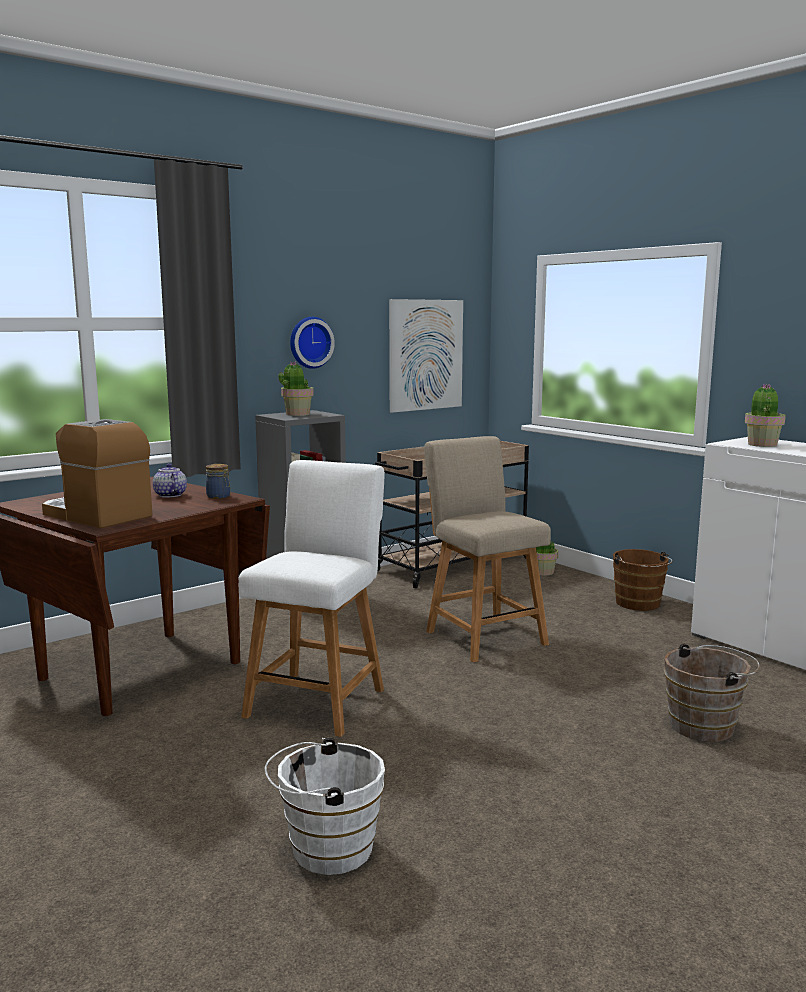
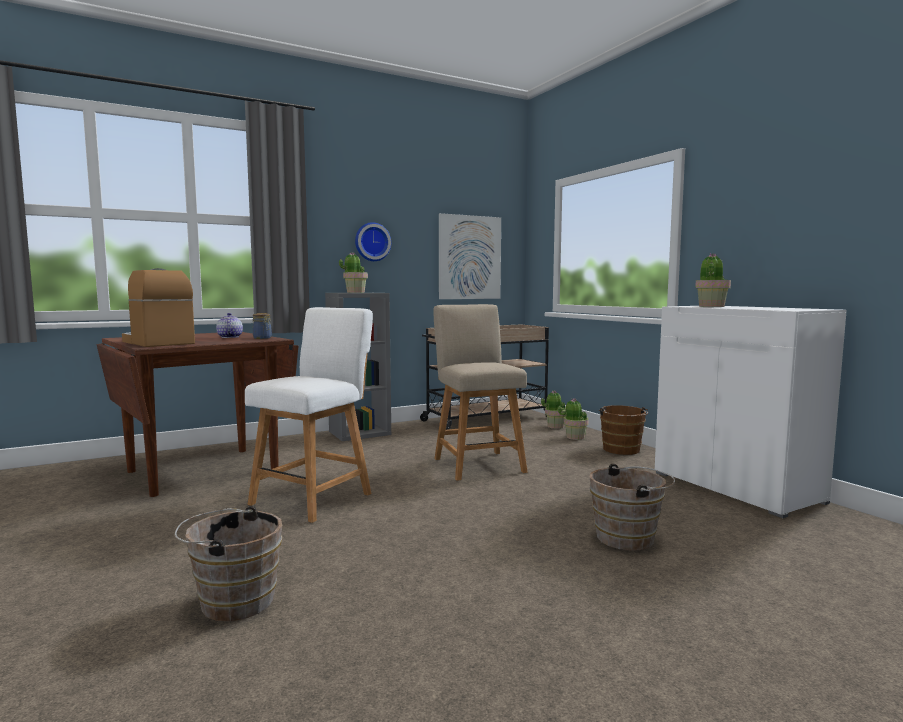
camera: 10 degrees right, 5 degrees down
(325, 849) = (232, 601): white bucket -> brown bucket
(575, 588) = (575, 437): none -> potted plant

